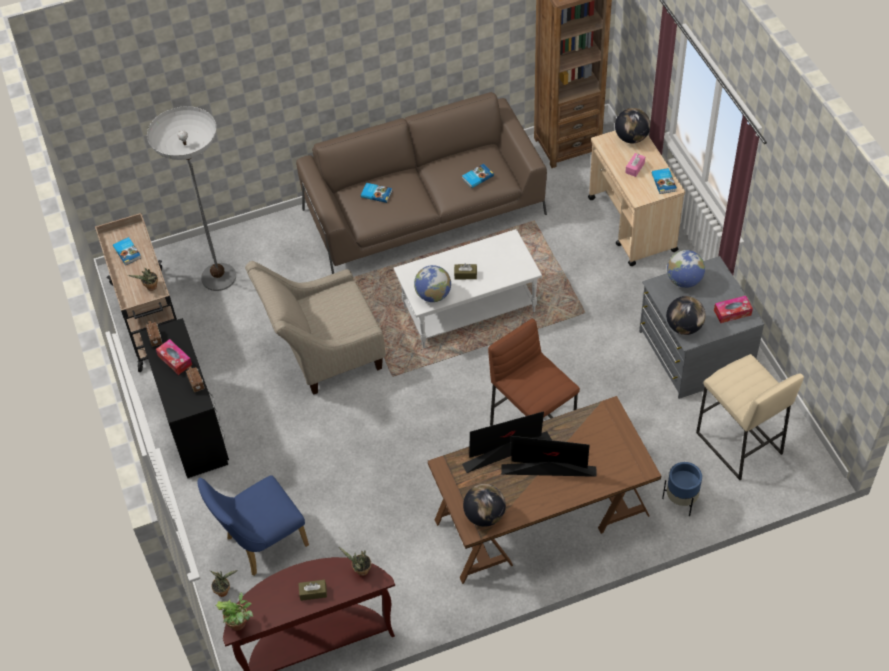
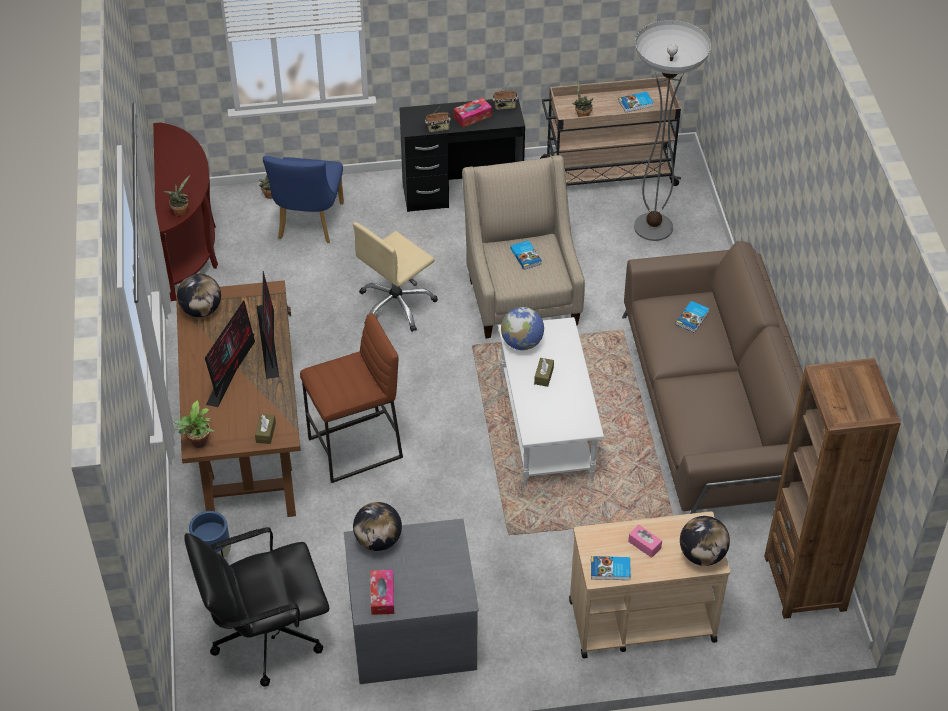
camera: 100 degrees right, 5 degrees down
(240, 623) = (168, 133): potted plant -> potted plant (198, 443)
(261, 544) = (308, 225): blue chair -> blue chair turned 150 degrees counterclockwise
(313, 592) = (174, 179): brown tissue box -> brown tissue box (266, 432)
(356, 443) = (396, 305): none -> beige office chair
(477, 177) = (699, 414): book -> book (526, 256)
(684, 280) = (449, 560): globe -> none
(738, 443) = (265, 636): beige stool -> black office chair

